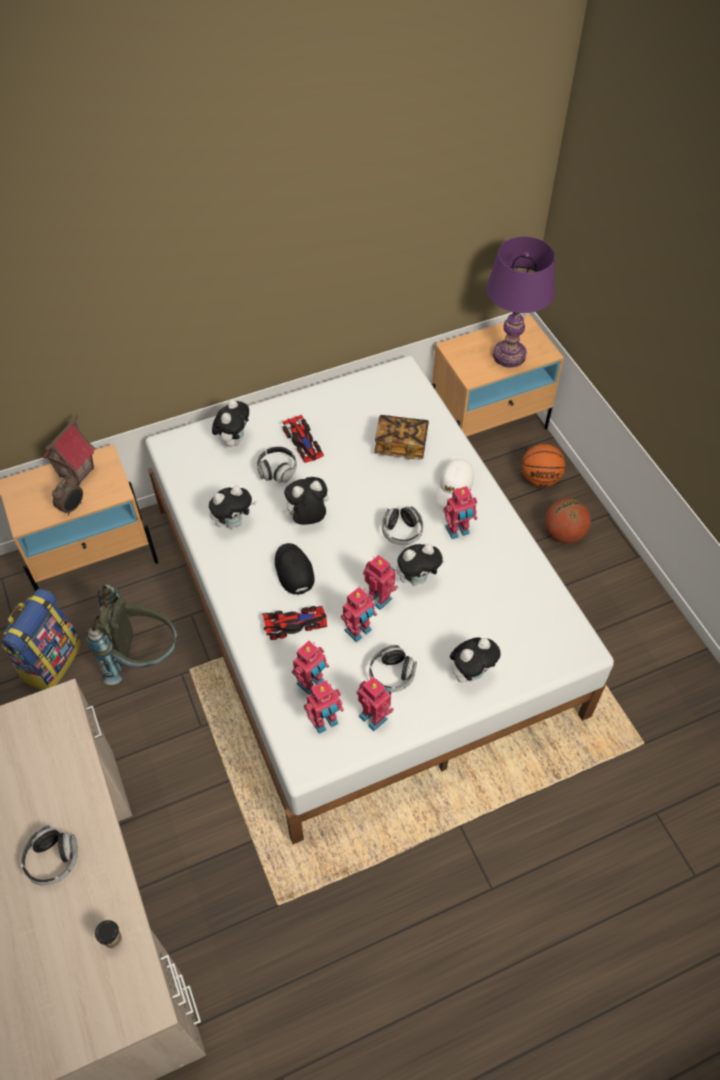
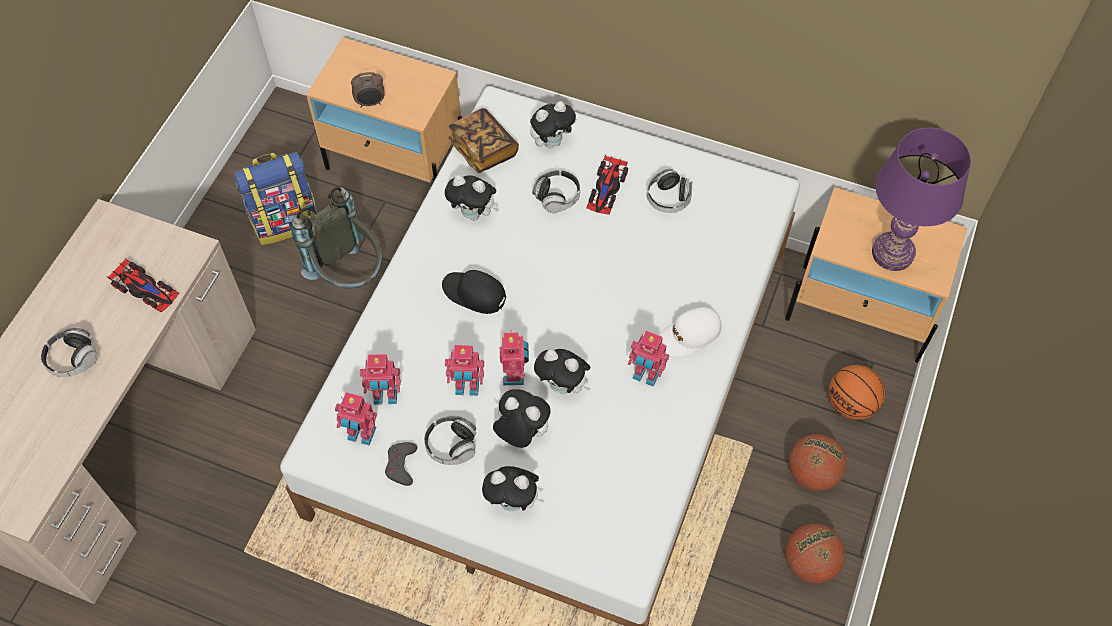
camera: 45 degrees right, 5 degrees up
(76, 472) = (403, 75): toy house -> none
(114, 940) = (50, 449): cup -> none
(294, 570) = (474, 293): black cap -> black cap turned 90 degrees counterclockwise
(295, 623) = (427, 338): toy car -> toy car (145, 289)
(307, 519) = (534, 259): plush toy -> plush toy (521, 433)
(374, 716) = (401, 465): toy robot -> grey game controller
(401, 445) = (687, 258): book -> book (483, 149)
(402, 532) = (597, 335): headphones -> headphones (668, 199)
(618, 583) = (810, 563): none -> basketball

